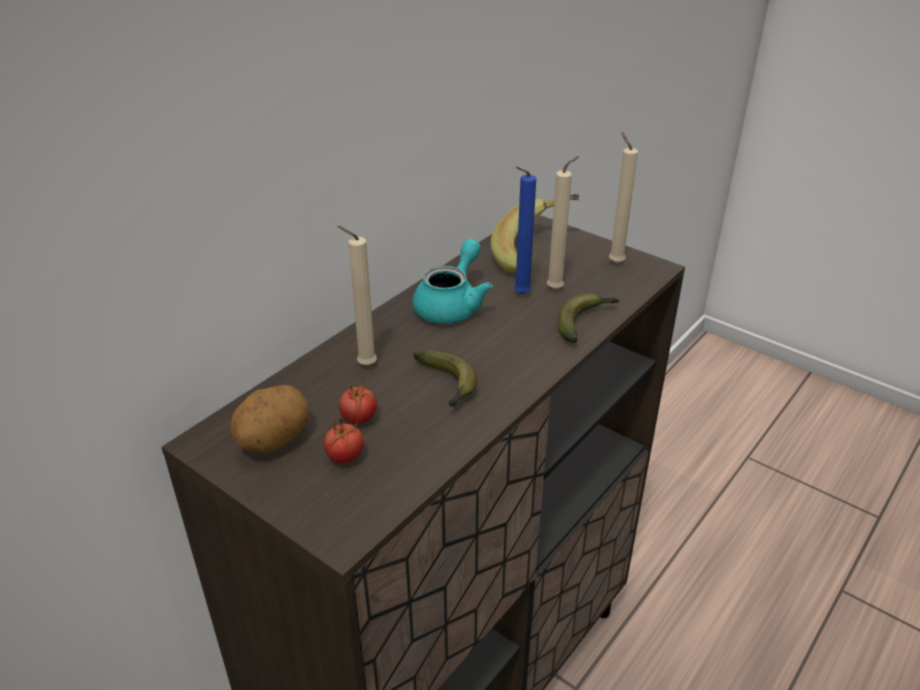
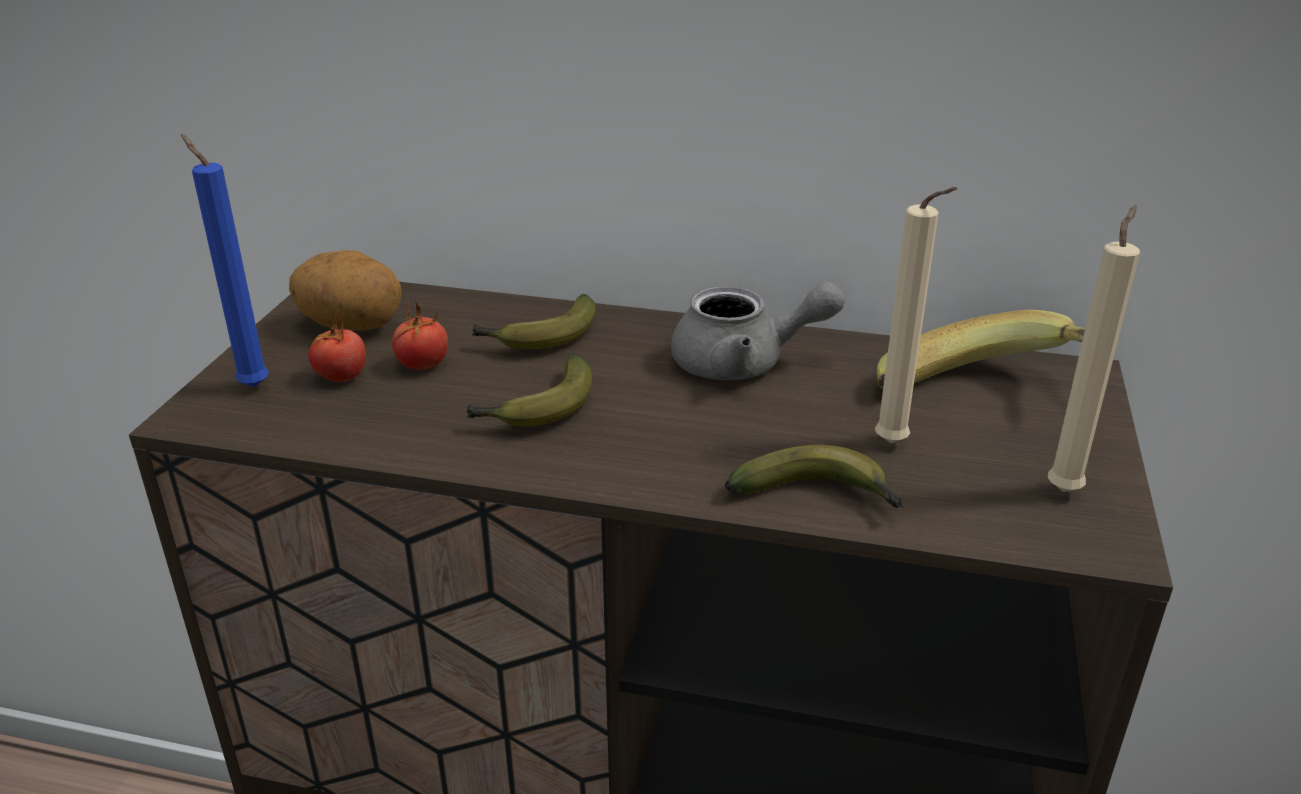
camera: 65 degrees right, 5 degrees down
(364, 365) = (539, 338): beige candle -> banana
(452, 305) = (744, 363): turquoise teapot -> grey teapot
(519, 295) = (834, 413): blue candle -> blue candle (251, 385)

